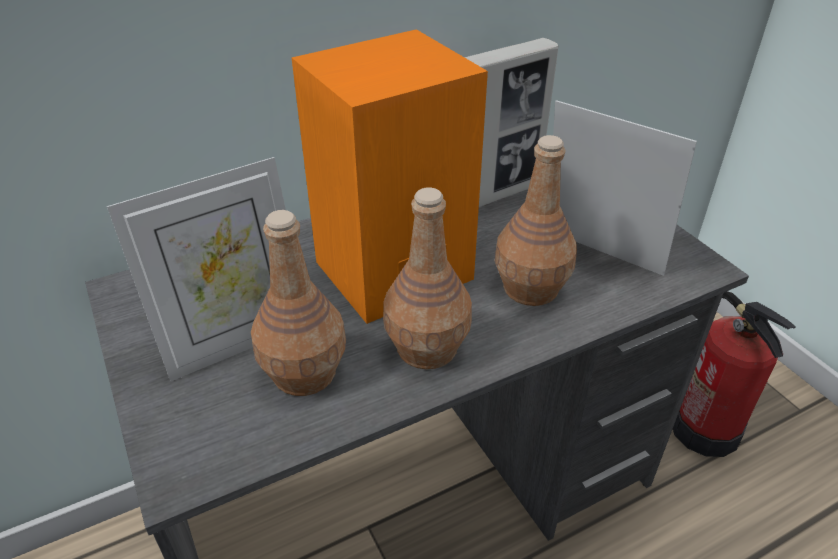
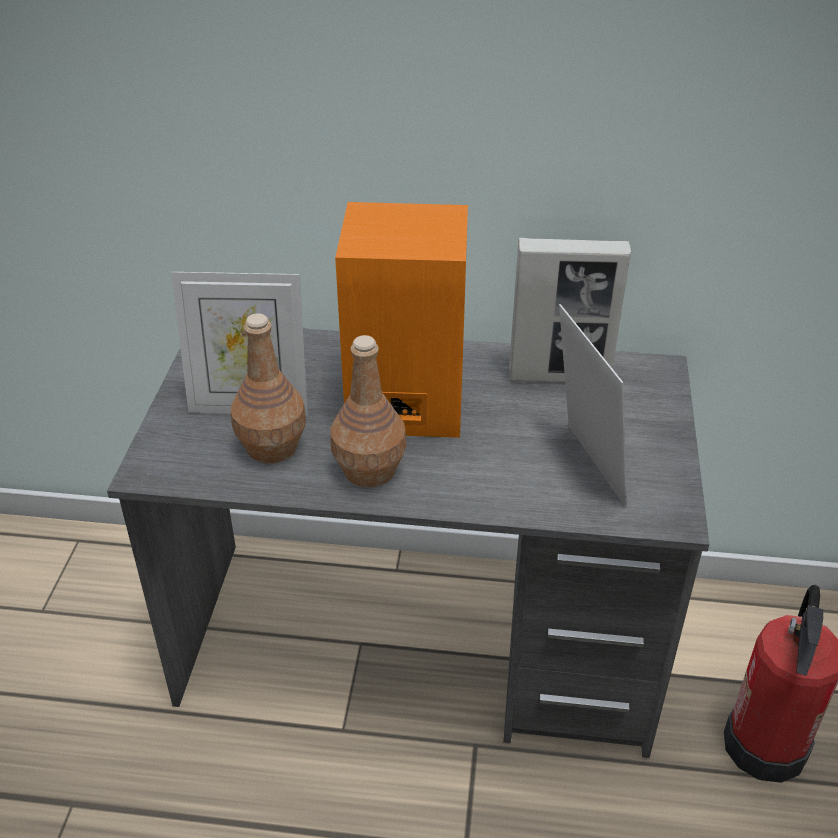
camera: 35 degrees right, 0 degrees up
(530, 288) = (497, 464): brown bottle -> none

